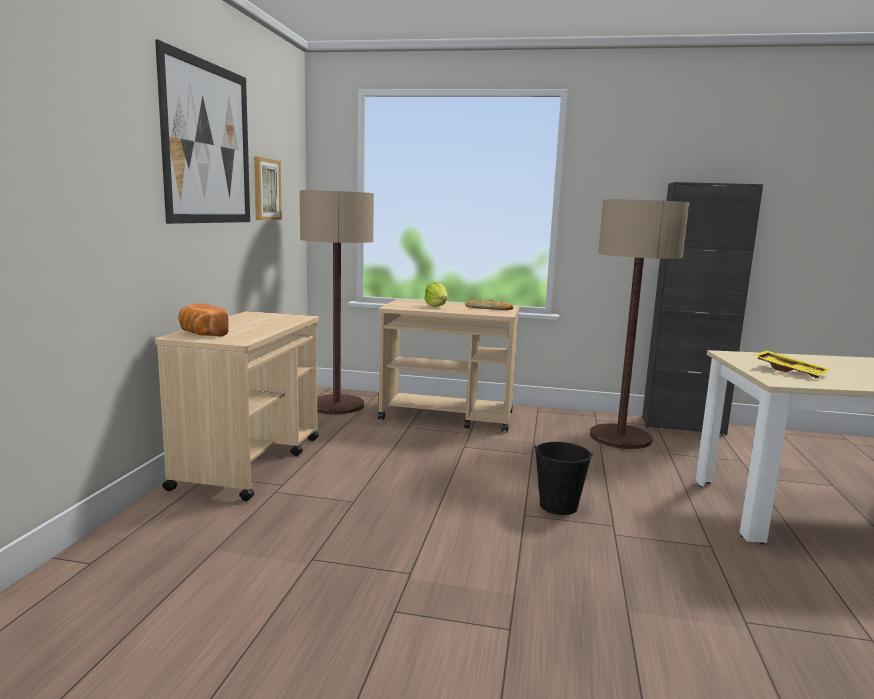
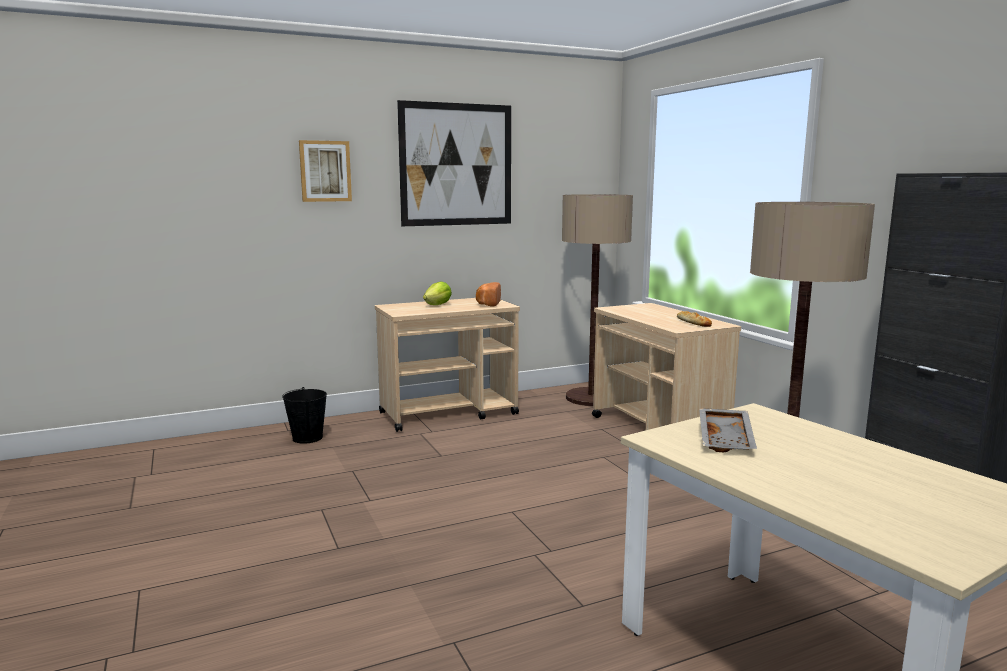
camera: 55 degrees right, 0 degrees up
(201, 334) = (402, 306): bread -> bread (487, 304)
(266, 189) = (541, 195): picture -> picture (325, 171)
(436, 306) = (652, 313): lettuce -> lettuce (438, 305)
(558, 505) = (552, 520): black bucket -> black bucket (308, 438)
(790, 371) = (727, 439): yellow tray -> grey tray

